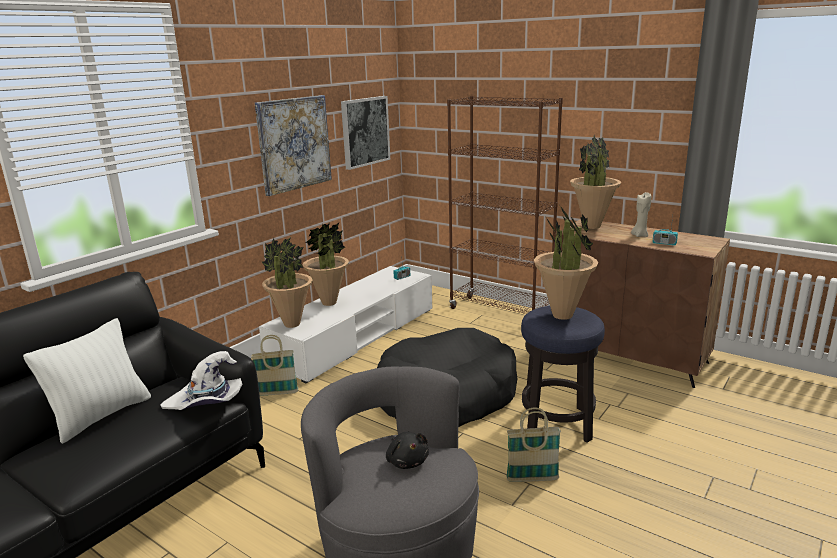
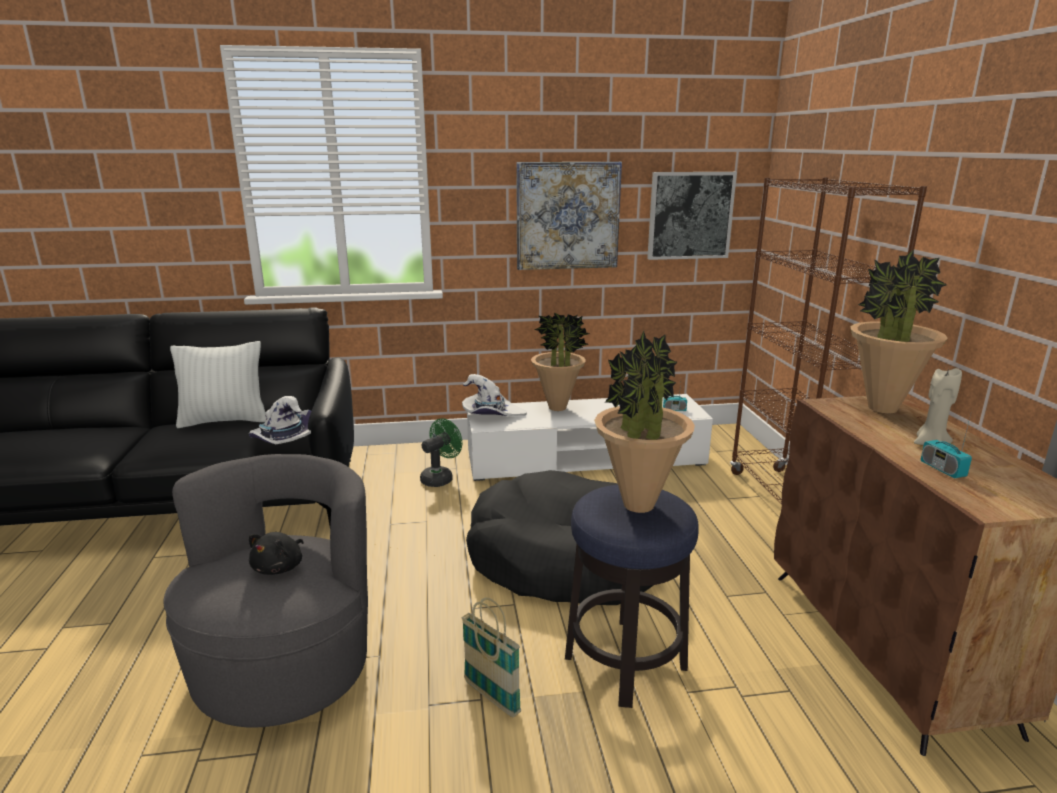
camera: 45 degrees right, 0 degrees up
(277, 393) = (440, 478): basket -> green fan
(291, 324) = (491, 414): potted plant -> white hat

